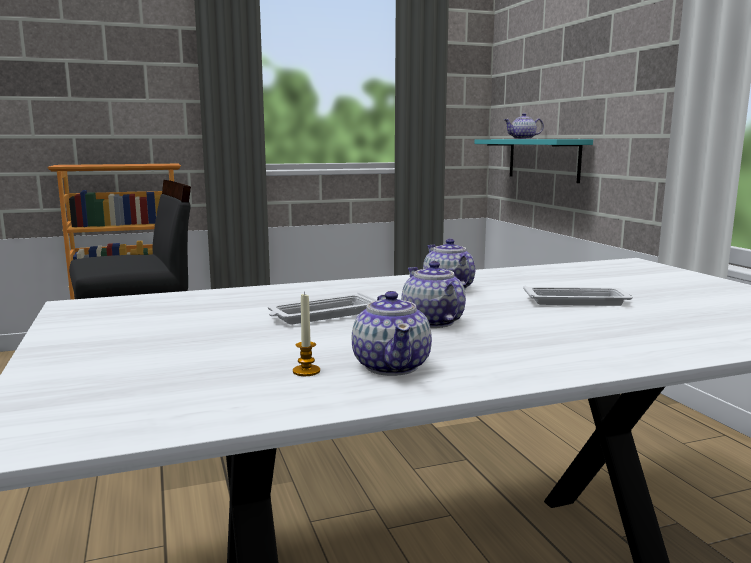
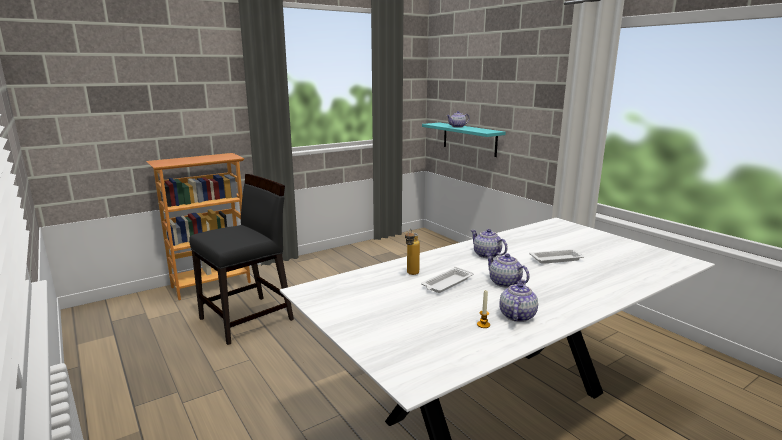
camera: 15 degrees left, 5 degrees up
(278, 301) = (411, 274): none -> bottle
(392, 366) = (516, 316): teapot -> teapot turned 135 degrees counterclockwise

